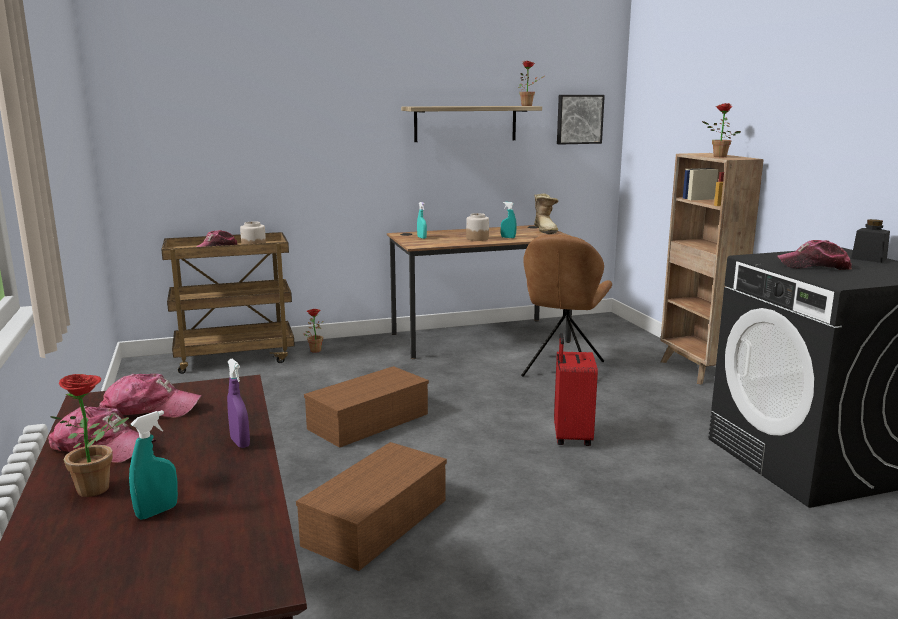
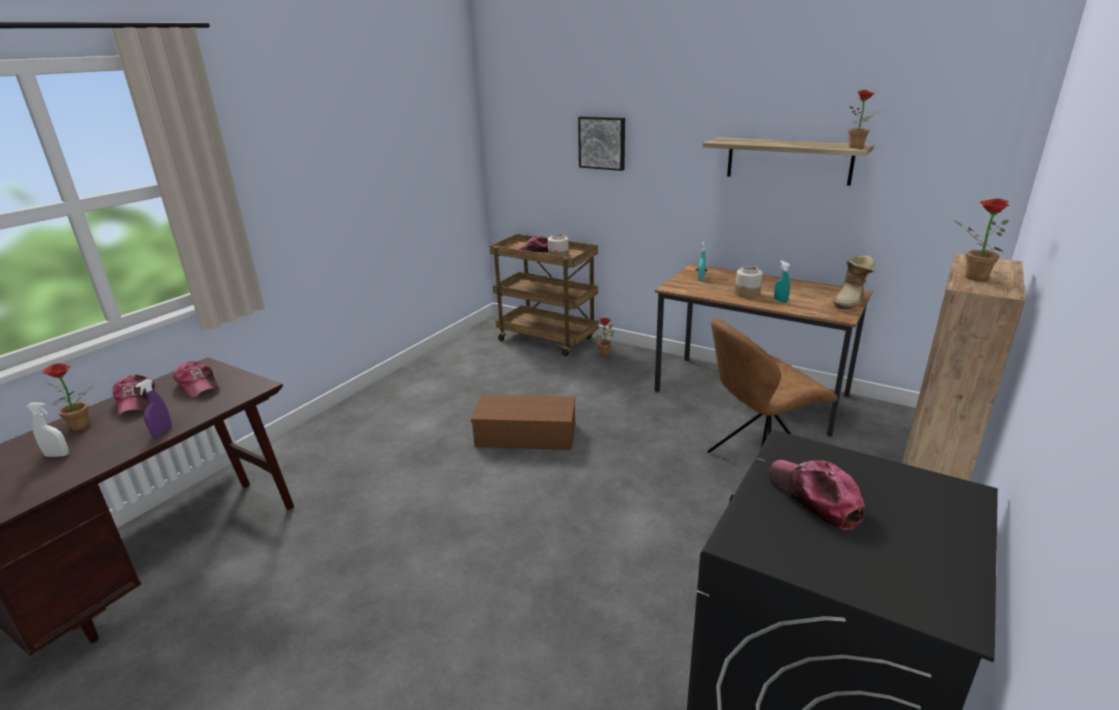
camera: 50 degrees right, 10 degrees up
(157, 512) = (57, 455): turquoise spray bottle -> white spray bottle
(376, 520) = (394, 516): brown storage box -> none
(570, 437) = (627, 535): red suitcase -> none
(579, 119) = (953, 166): picture -> picture (602, 143)
(869, 259) = (953, 529): black jar -> none

